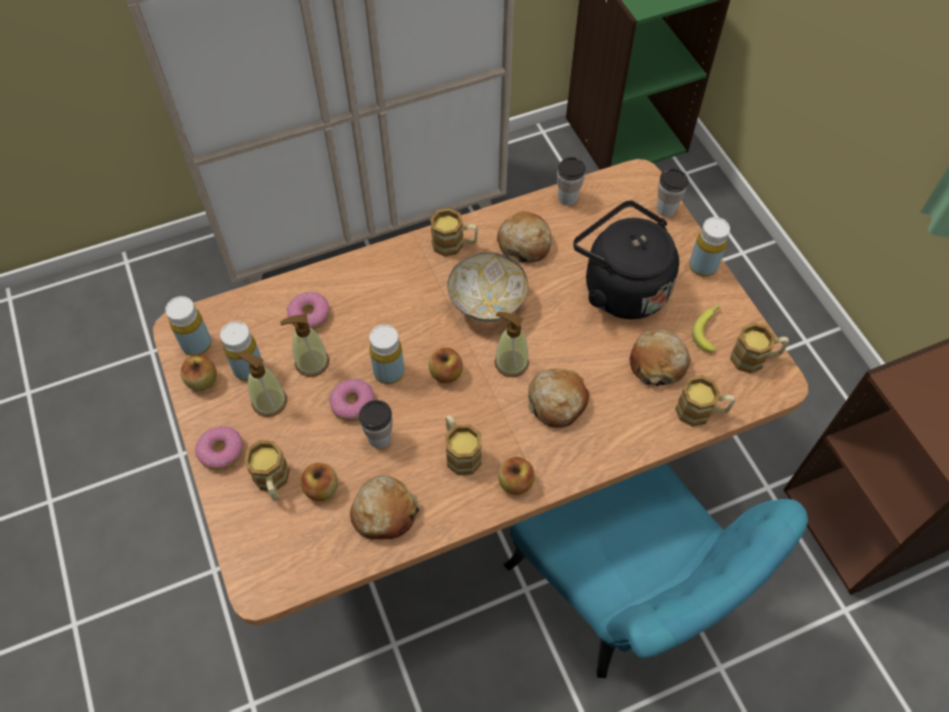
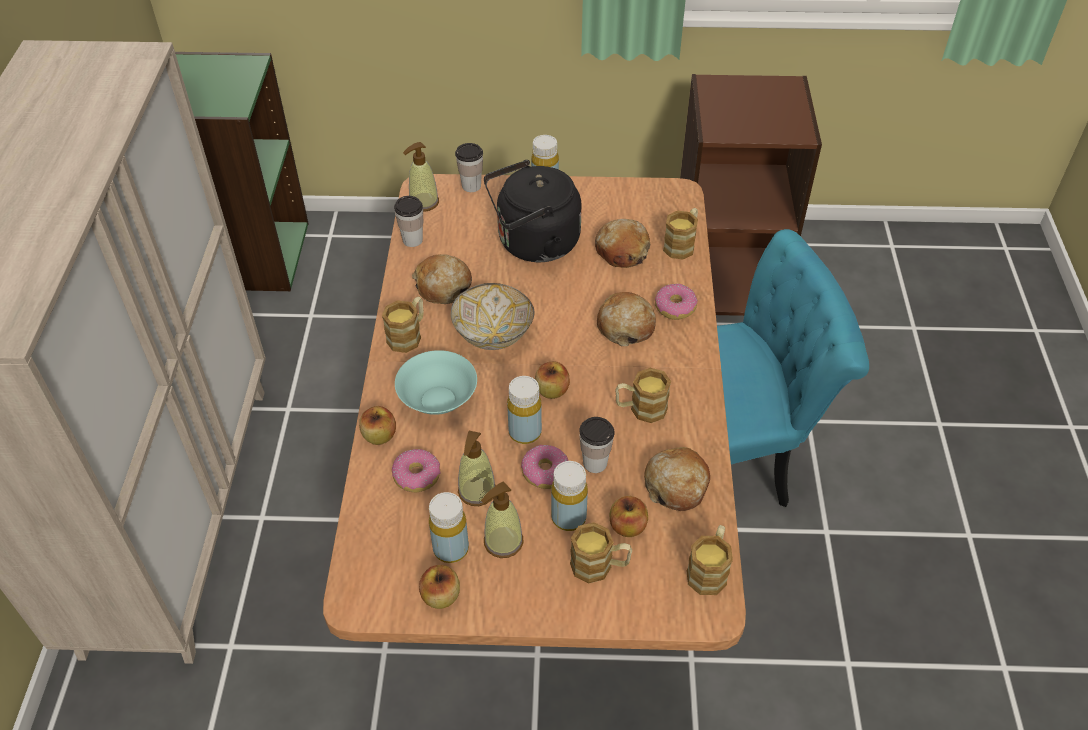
camera: 65 degrees left, 10 degrees down
(197, 344) = (388, 589): yellow bottle -> yellow bottle (568, 517)
(222, 451) = (540, 602): donut -> donut (675, 307)
(393, 296) = (439, 401): none -> turquoise bowl
(511, 363) = (567, 341): soap dispenser -> soap dispenser (423, 202)
(515, 482) = (690, 381): apple -> apple (379, 436)
(709, 329) = (608, 209): banana -> none
(755, 358) = (650, 196): mug -> mug (709, 570)

